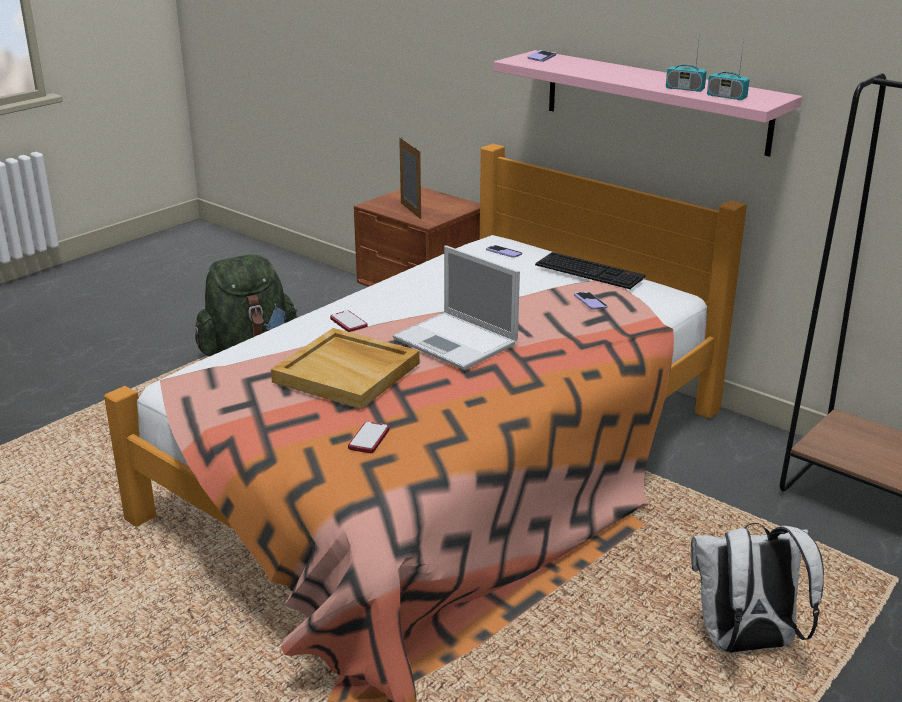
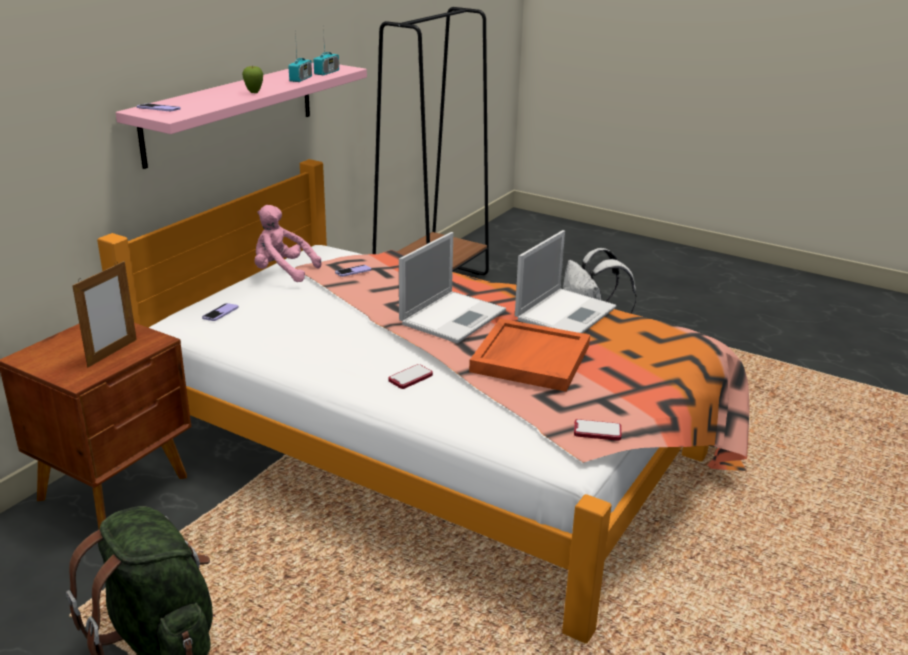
camera: 100 degrees left, 0 degrees up
(348, 372) = (530, 358): beige tray -> orange tray
(369, 439) = (625, 343): phone -> phone (597, 431)
(410, 211) = (112, 353): picture frame -> picture frame turned 150 degrees clockwise
(459, 412) = (566, 313): none -> laptop
(591, 271) = (282, 272): keyboard -> pink plush toy
(612, 77) = (254, 93): none -> apple

